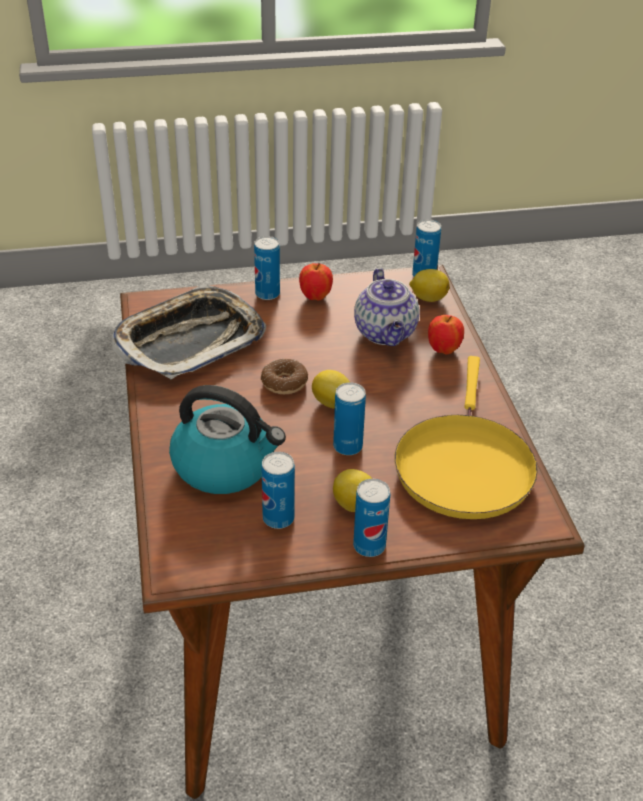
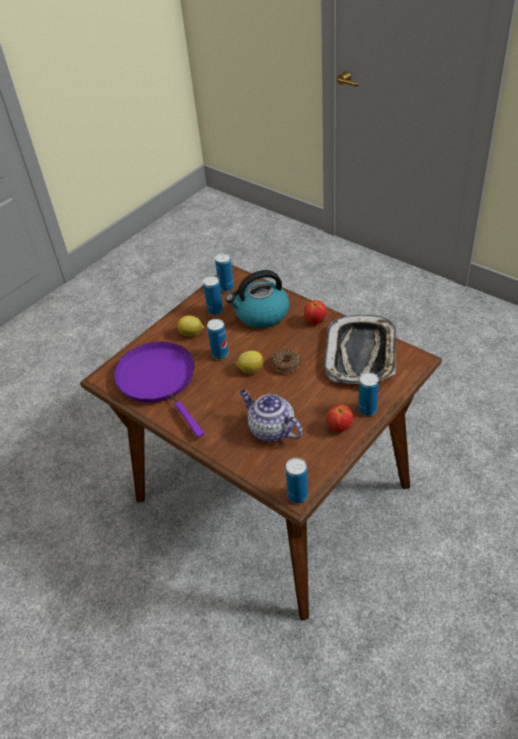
camera: 145 degrees right, 5 degrees up
(369, 546) = (169, 323): can -> can (226, 287)
(428, 298) = (275, 476): lemon -> none
(443, 350) = (228, 441): apple -> apple (315, 321)
(463, 465) = (159, 380): yellow frying pan -> purple frying pan

